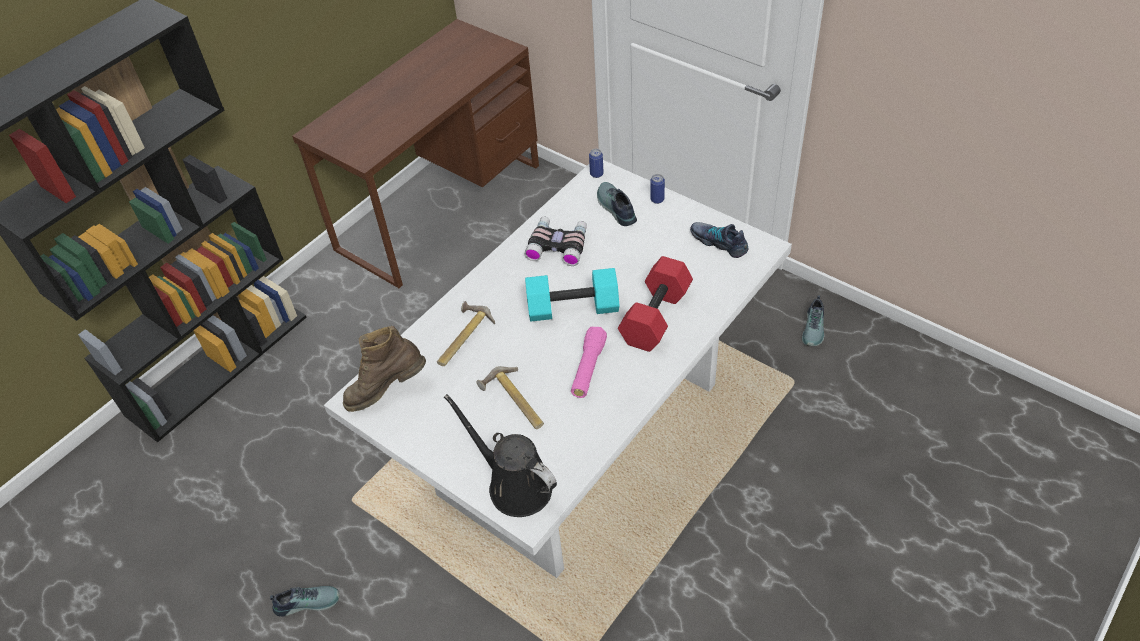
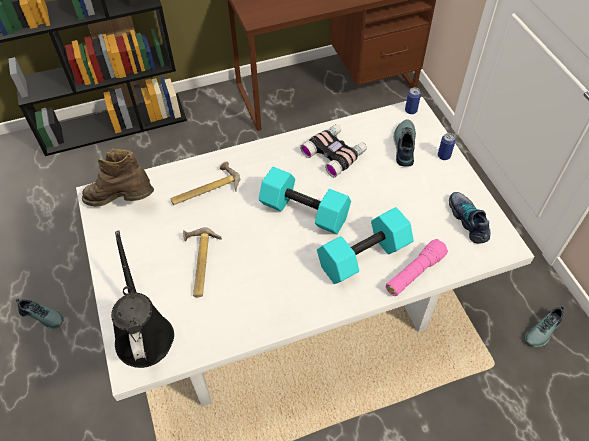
camera: 30 degrees right, 5 degrees up
(588, 368) = (275, 269): pink flashlight -> pink flashlight (414, 273)
(656, 317) = (363, 257): red dumbbell -> turquoise dumbbell

